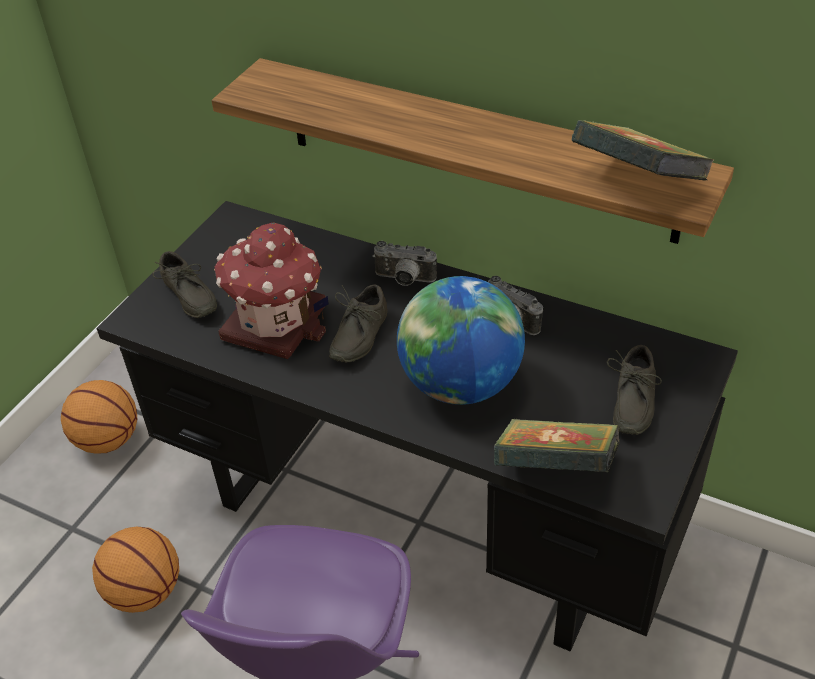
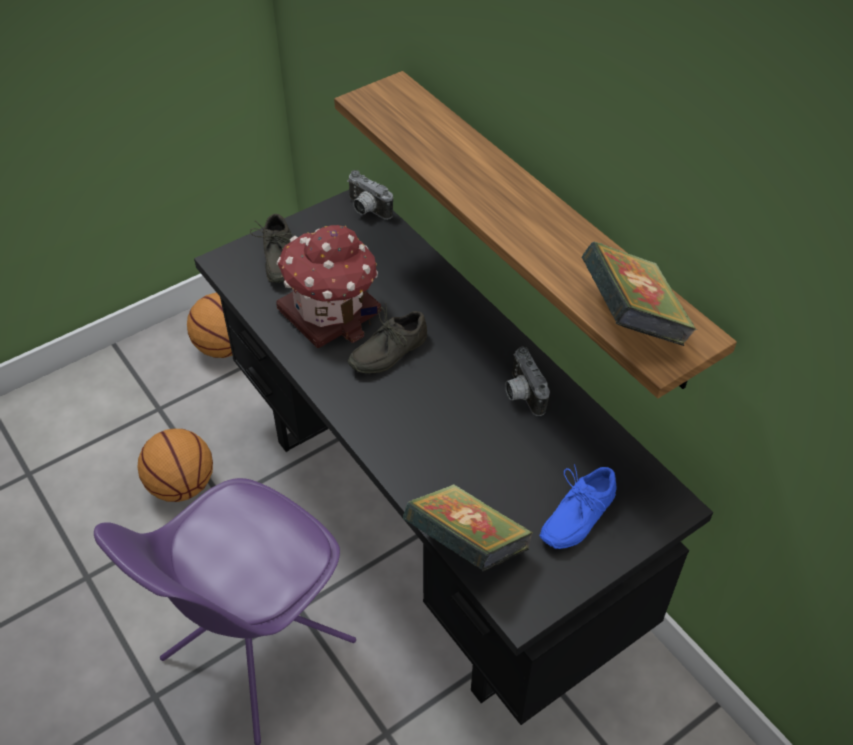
camera: 25 degrees right, 5 degrees up
(404, 280) = (460, 316): camera -> camera (366, 210)
(460, 384) = (441, 433): globe -> none
(629, 402) = (574, 515): grey shoe -> blue shoe

